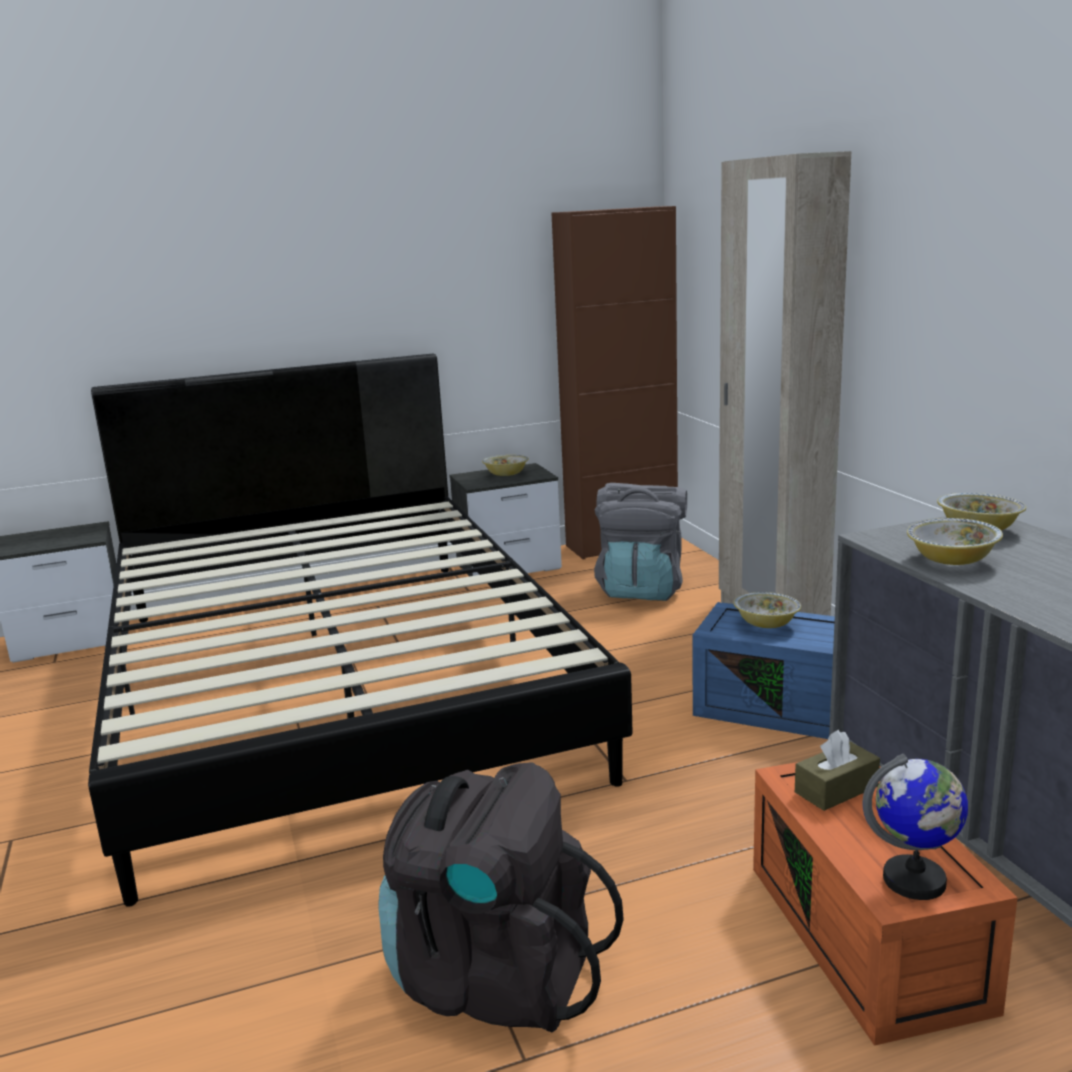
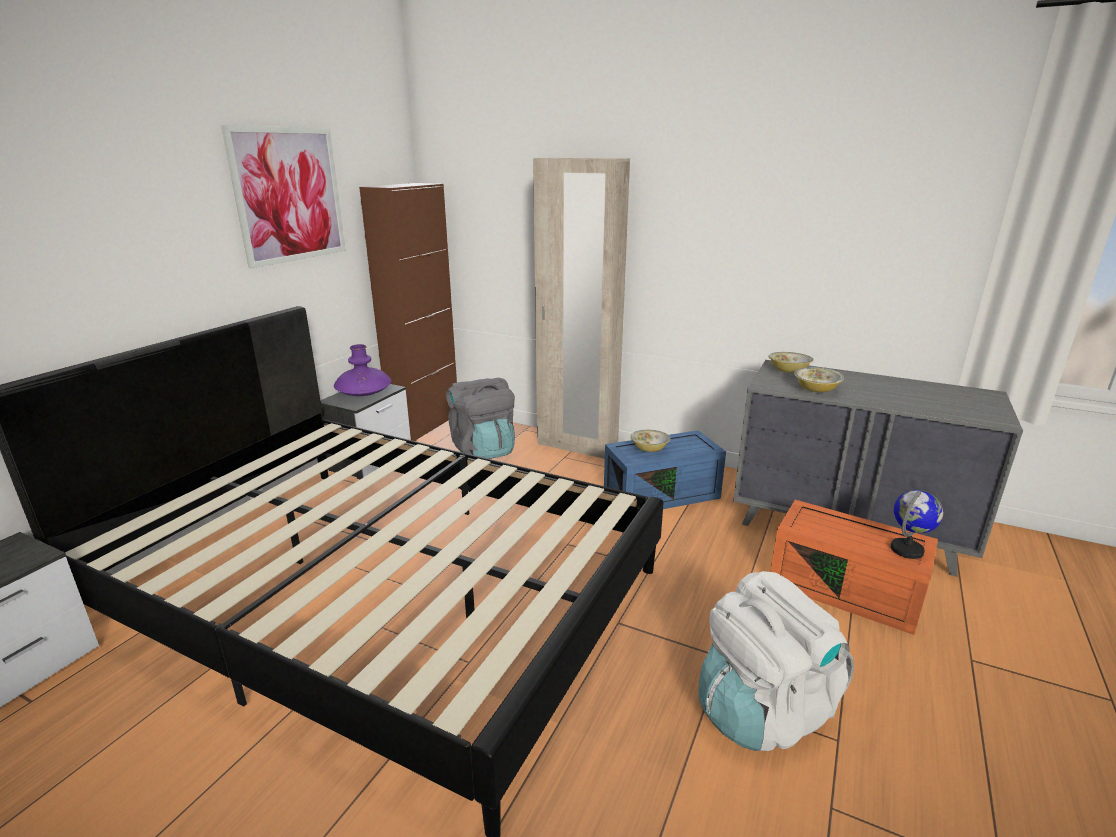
camera: 45 degrees left, 5 degrees up
(443, 222) = (289, 195): none -> picture
(494, 977) = (763, 711): black backpack -> white backpack
(506, 475) = (364, 393): bowl -> purple vase
(836, 789) = (819, 523): brown tissue box -> none

